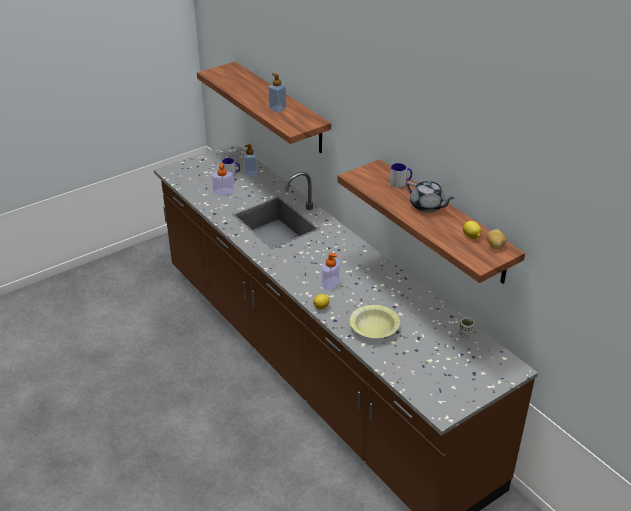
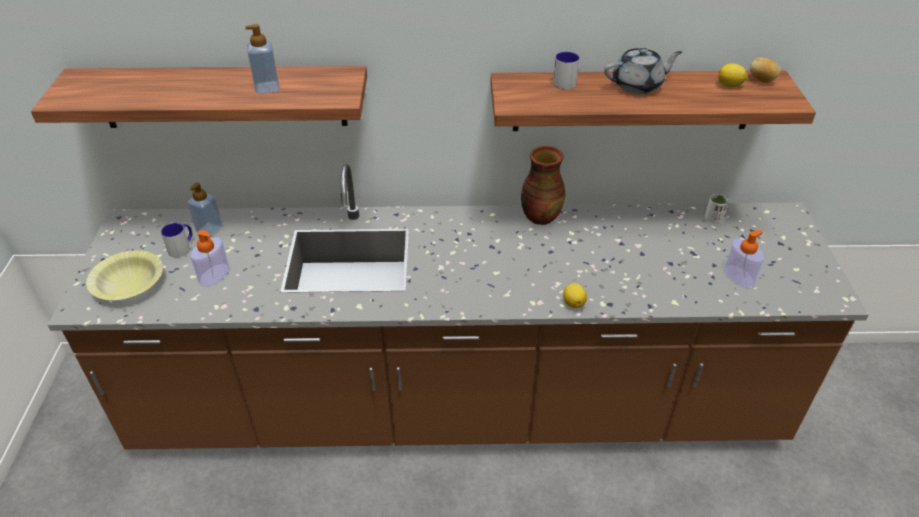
camera: 55 degrees left, 5 degrees up
(330, 283) = (531, 272): soap dispenser -> soap dispenser (738, 276)
(374, 328) = (650, 278): yellow bowl -> yellow bowl (128, 284)
(383, 268) = (540, 216): none -> vase

